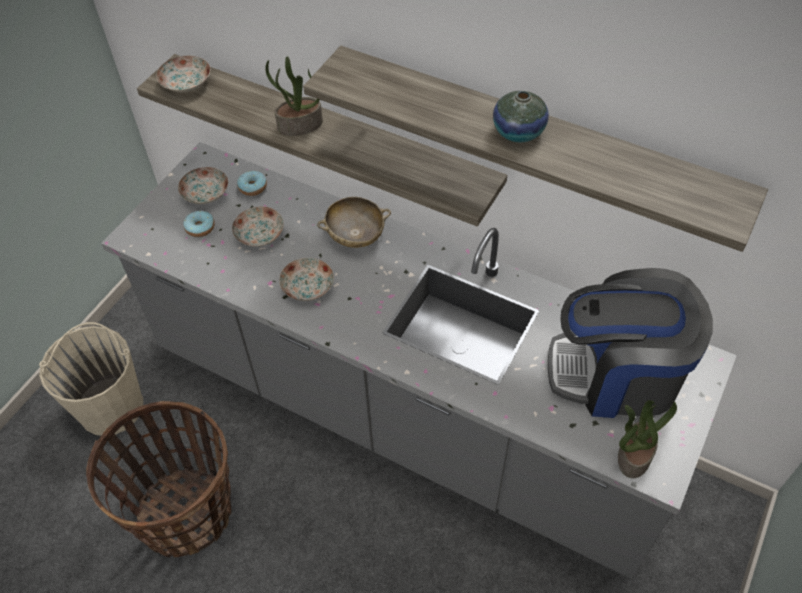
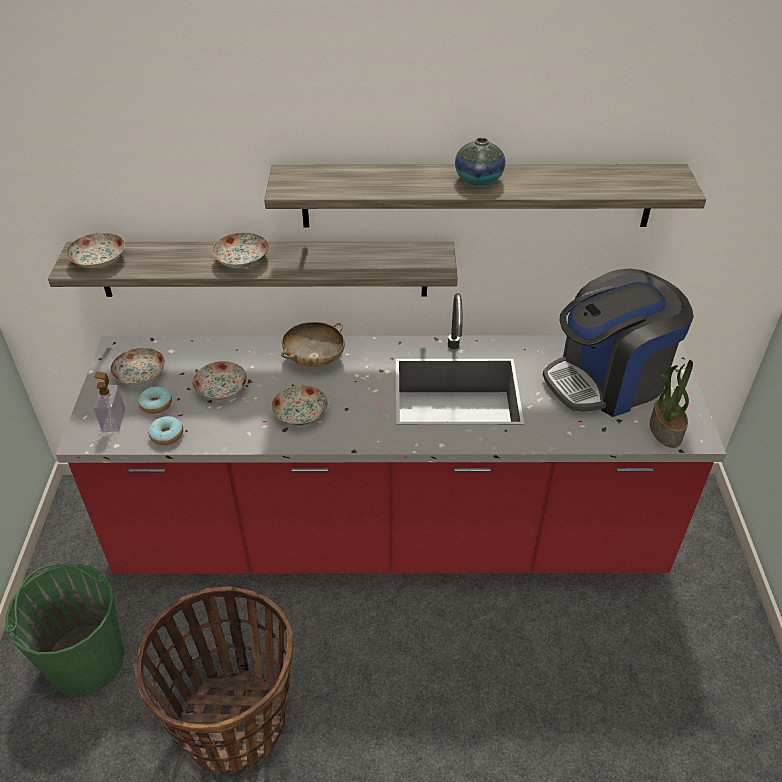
camera: 30 degrees left, 10 degrees down
(111, 406) = (86, 659): beige bucket -> green bucket
(160, 229) = (113, 420): none -> soap dispenser
(252, 187) = (186, 354): donut -> donut (167, 435)
(299, 126) = (242, 260): potted plant -> plate
(404, 413) = (391, 535): grey counter -> red counter

